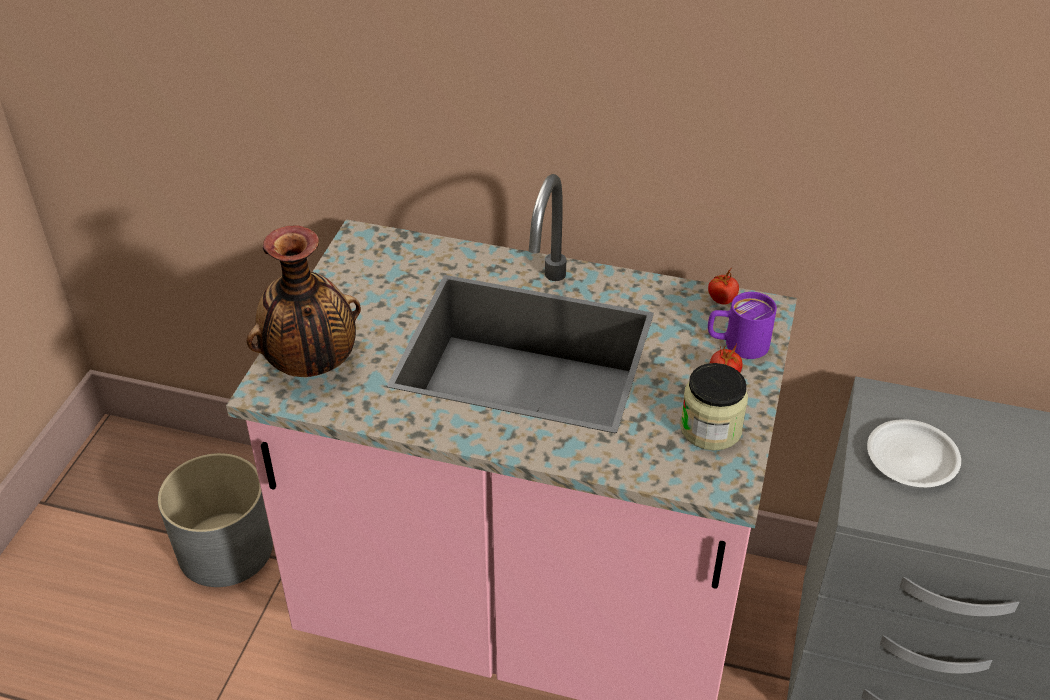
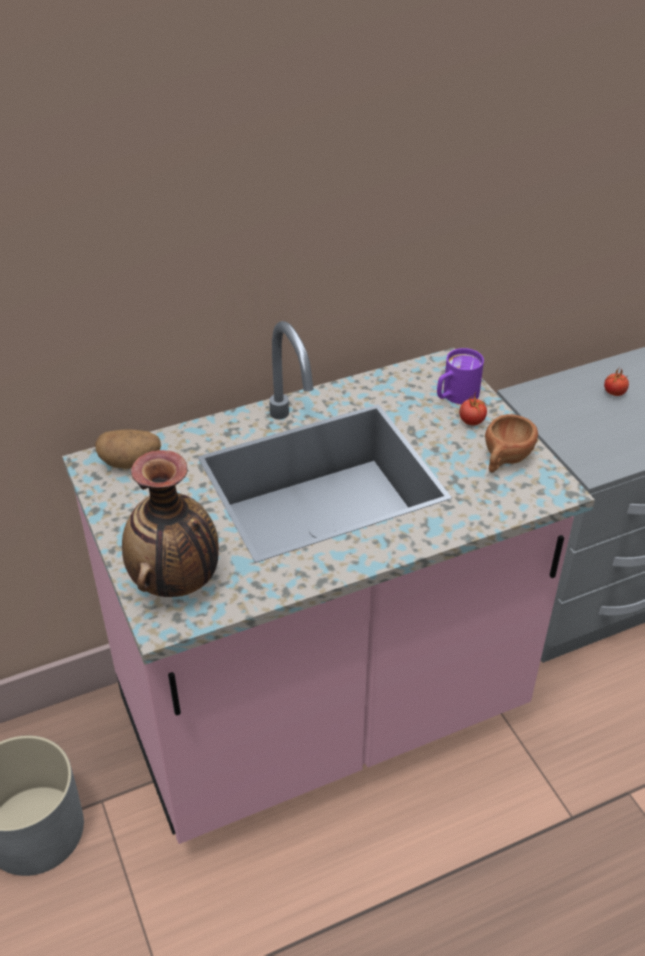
camera: 40 degrees left, 0 degrees up
(388, 251) = (131, 462): none -> potato
(710, 429) = (504, 460): jar -> brown cup
(721, 300) = (411, 372): tomato -> tomato (614, 393)
(911, 458) = (582, 423): white plate -> none

